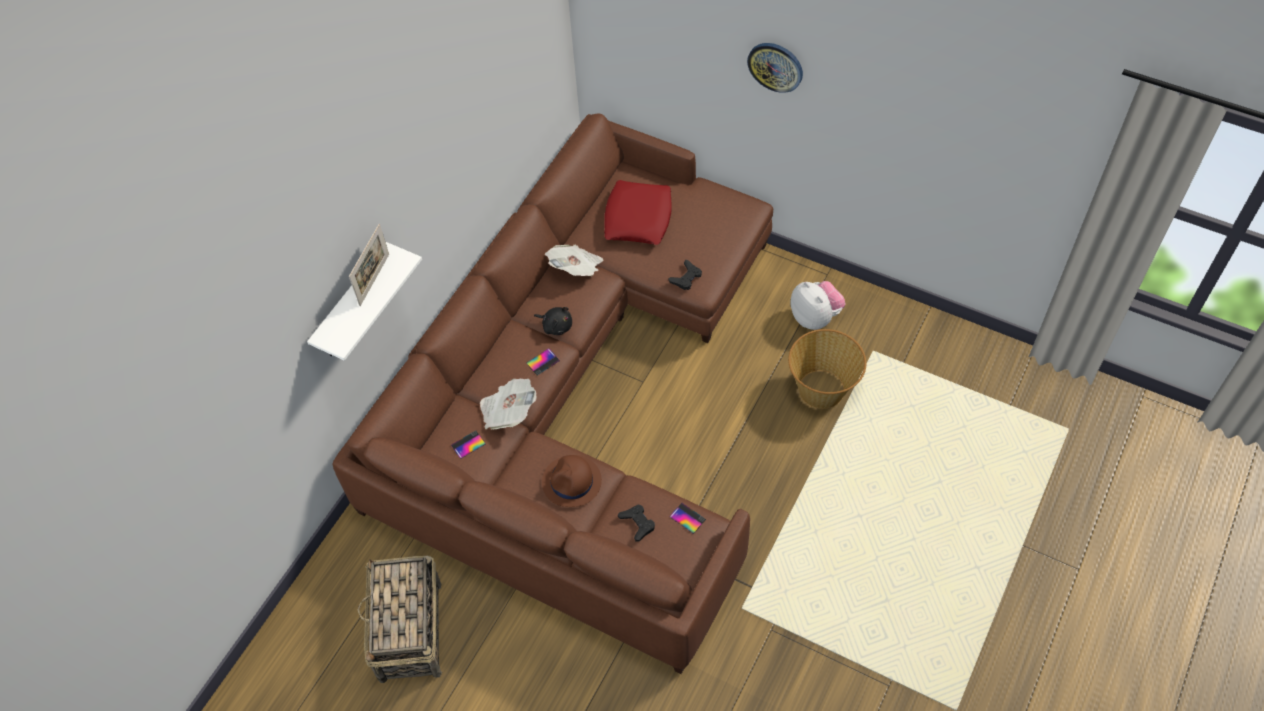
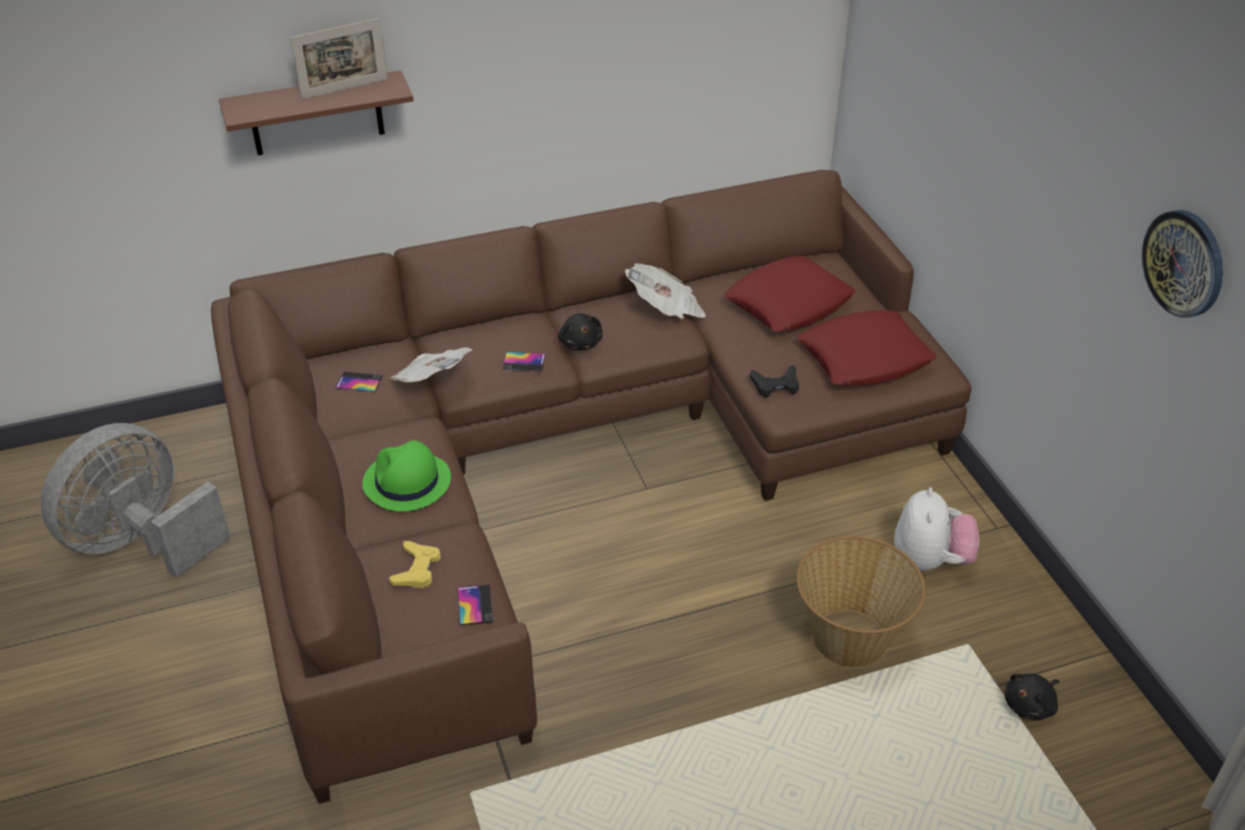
camera: 40 degrees right, 15 degrees down
(352, 305) = (316, 114): white shelf -> brown shelf
(410, 633) = (142, 542): basket -> grey fan
(572, 482) = (406, 482): brown hat -> green hat
(637, 523) = (417, 569): black game controller -> yellow game controller
(710, 226) = (864, 357): none -> red pillow
(775, 66) = (1020, 123): wall clock -> wall clock (1184, 263)
(924, 361) = (1030, 705): none -> black plush toy

